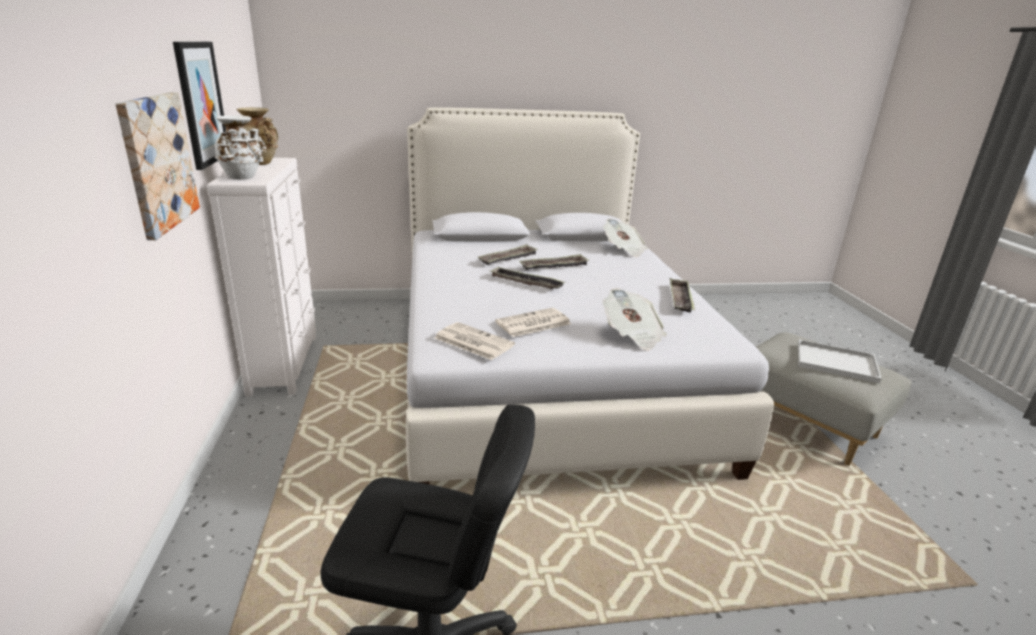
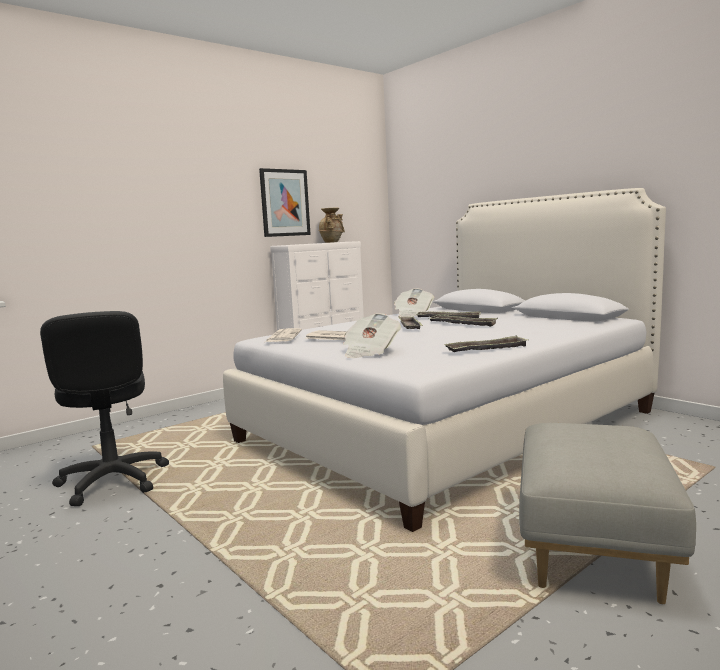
camera: 60 degrees right, 15 degrees down
(157, 162) = (219, 225): picture -> none
(243, 177) = (294, 244): white vase -> none
(624, 250) = (569, 325): newspaper -> newspaper (413, 314)
(838, 362) = (601, 452): white tray -> none

